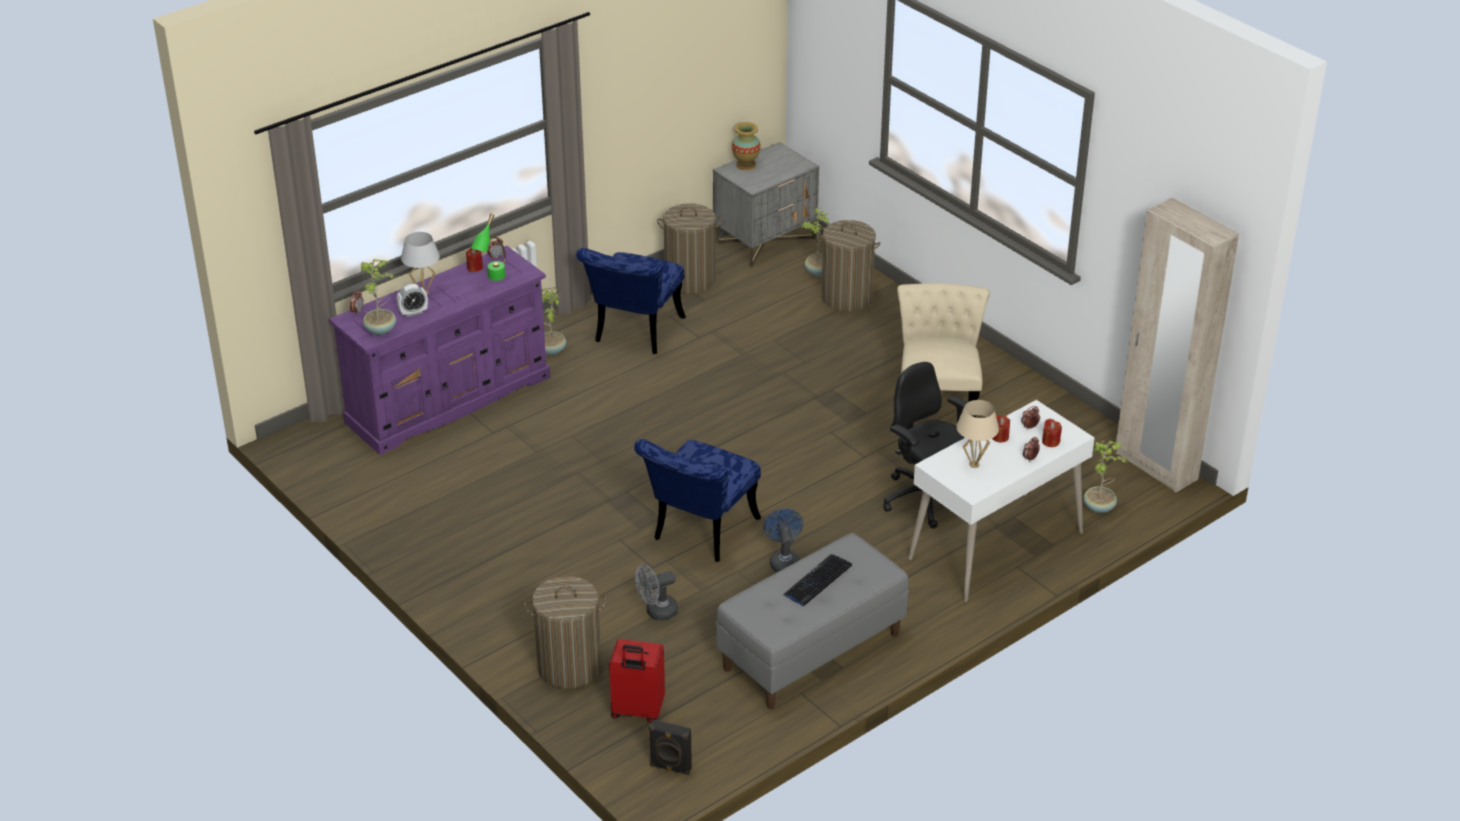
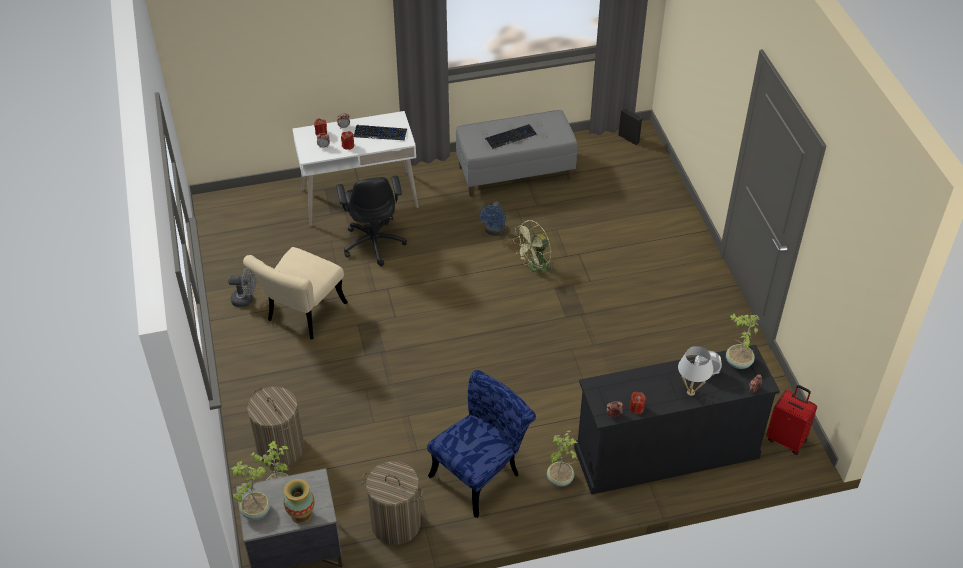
camera: 155 degrees left, 10 degrees up
(449, 399) = (665, 453): purple dresser -> black dresser
(492, 280) = (627, 387): green table lamp -> none
(569, 667) = (660, 207): laundry basket -> none
(637, 711) = (632, 171): red suitcase -> red suitcase (786, 439)
(657, 612) = (591, 224): grey fan -> grey fan (246, 299)
(699, 533) = (535, 268): blue chair -> green fan
(974, 464) = (380, 133): beige table lamp -> keyboard
(1099, 507) = (274, 202): potted plant -> potted plant (255, 511)
(1155, 466) = (211, 217): beige wardrobe -> none

